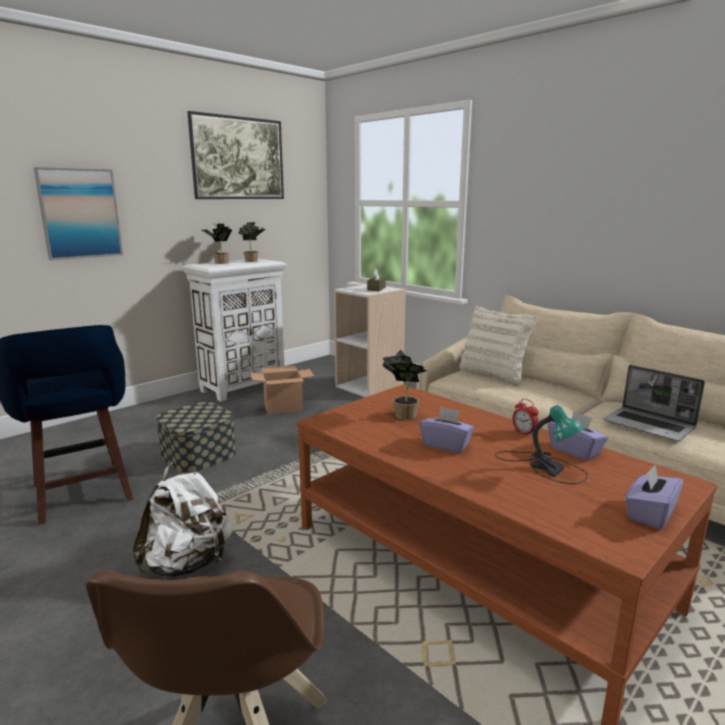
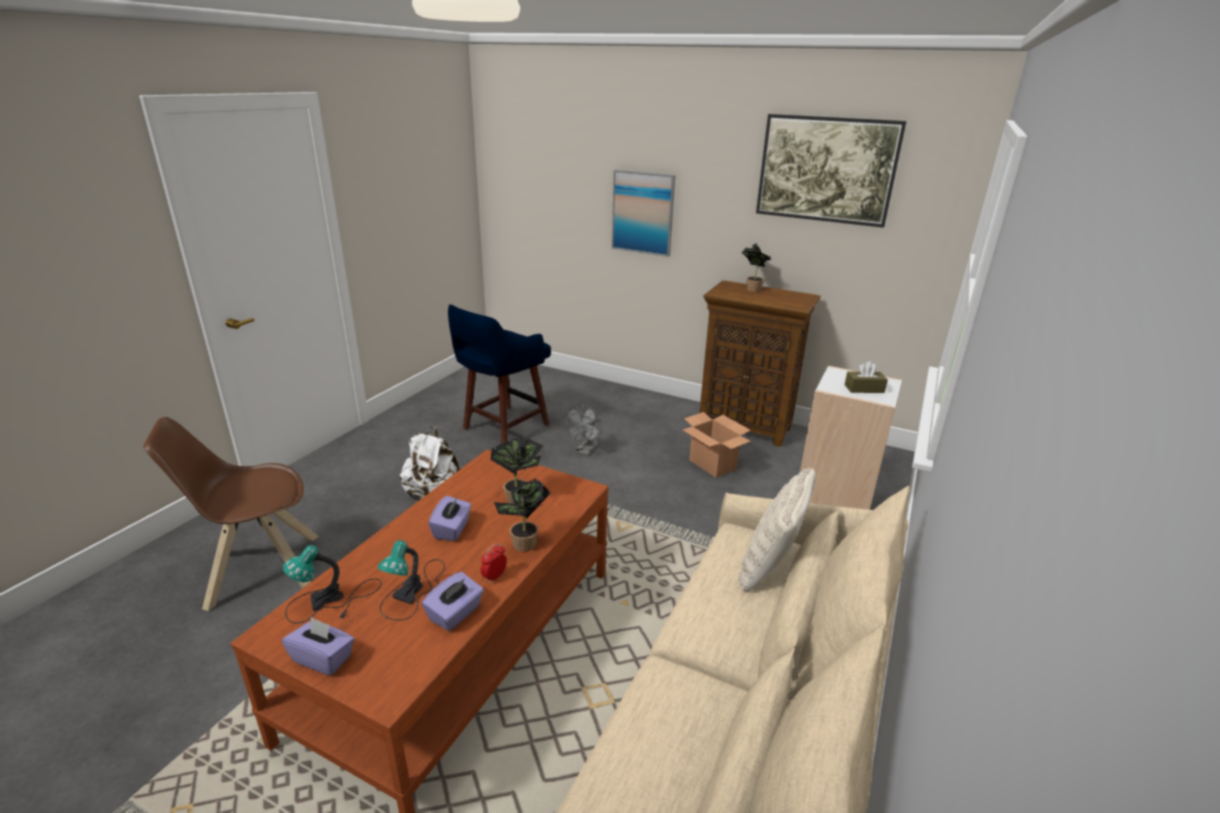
camera: 70 degrees right, 10 degrees up
(198, 454) = (585, 451): storage box -> grey fan
(243, 386) = (746, 427): white cabinet -> brown cabinet
(253, 261) = (787, 297): potted plant -> potted plant (524, 546)
(561, 510) = (331, 601): none -> table lamp
(650, 425) = (653, 733): laptop -> none

